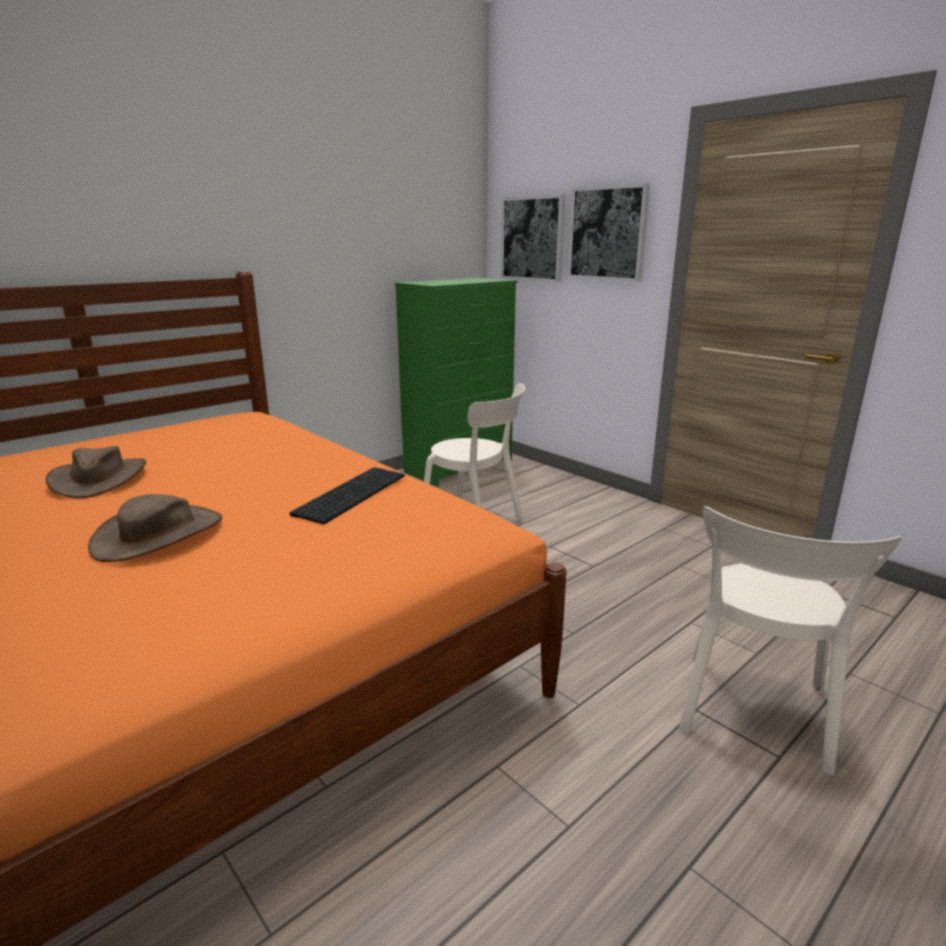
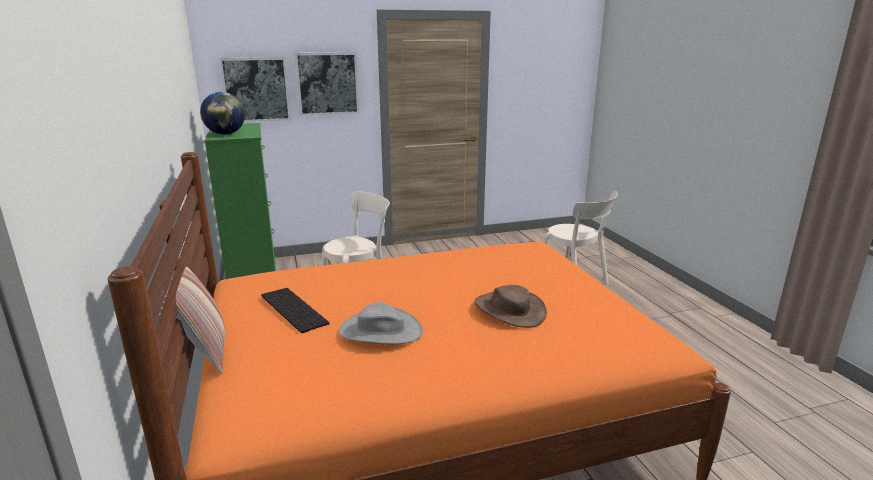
camera: 65 degrees left, 0 degrees up
(88, 436) = (205, 351): none -> pillow
(99, 478) = (380, 331): brown hat -> grey hat
(350, 493) = (482, 261): keyboard -> keyboard (291, 309)
(431, 281) = (225, 134): none -> globe

